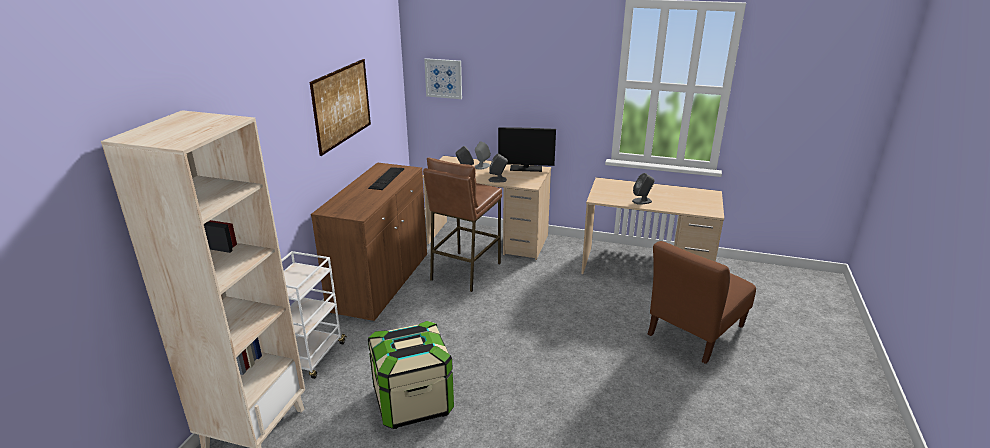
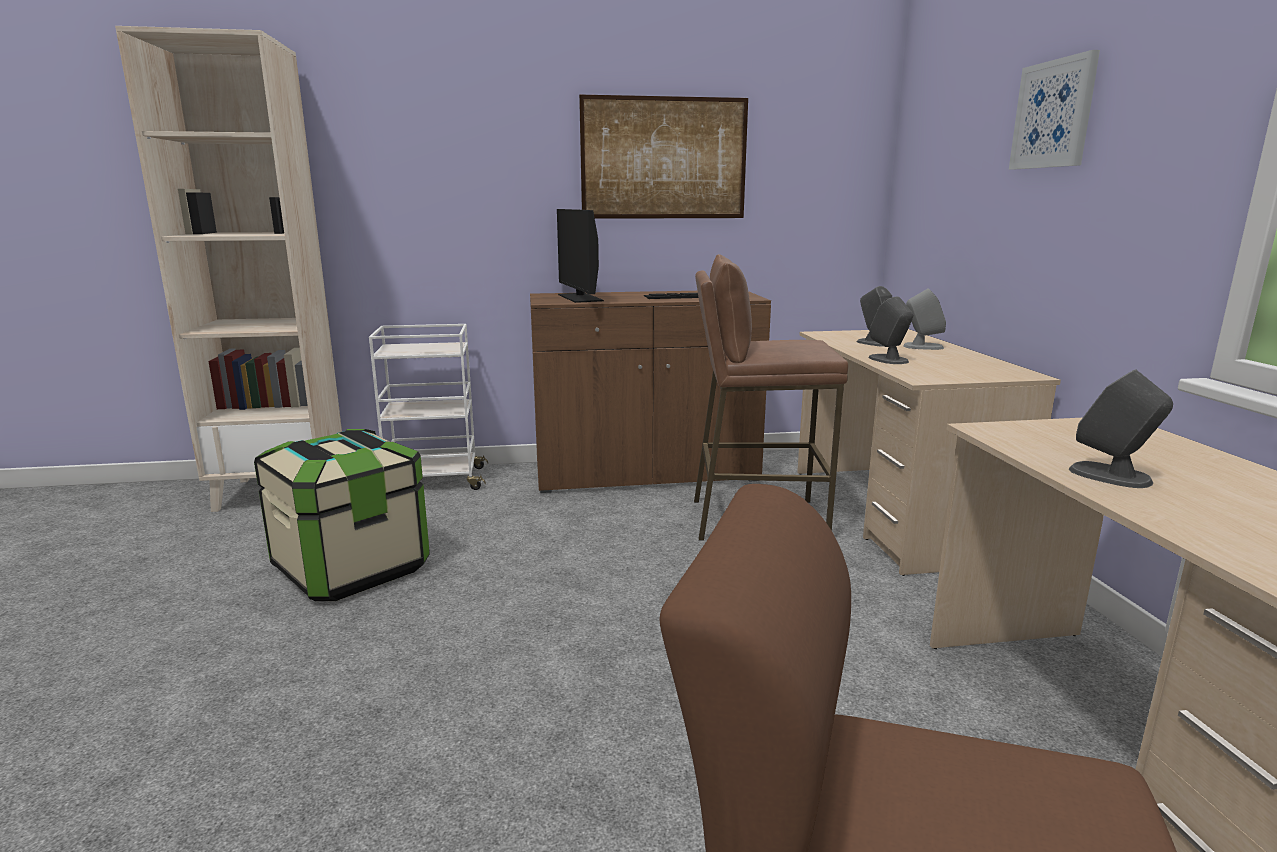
camera: 65 degrees right, 10 degrees down
(443, 78) = (933, 164): picture -> picture (1054, 114)
(526, 168) = (995, 366): monitor -> monitor (580, 298)

